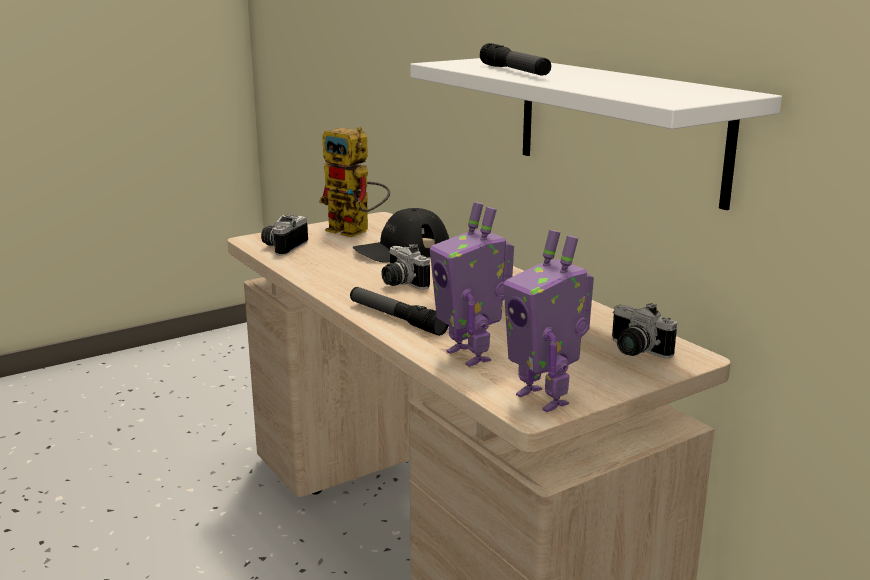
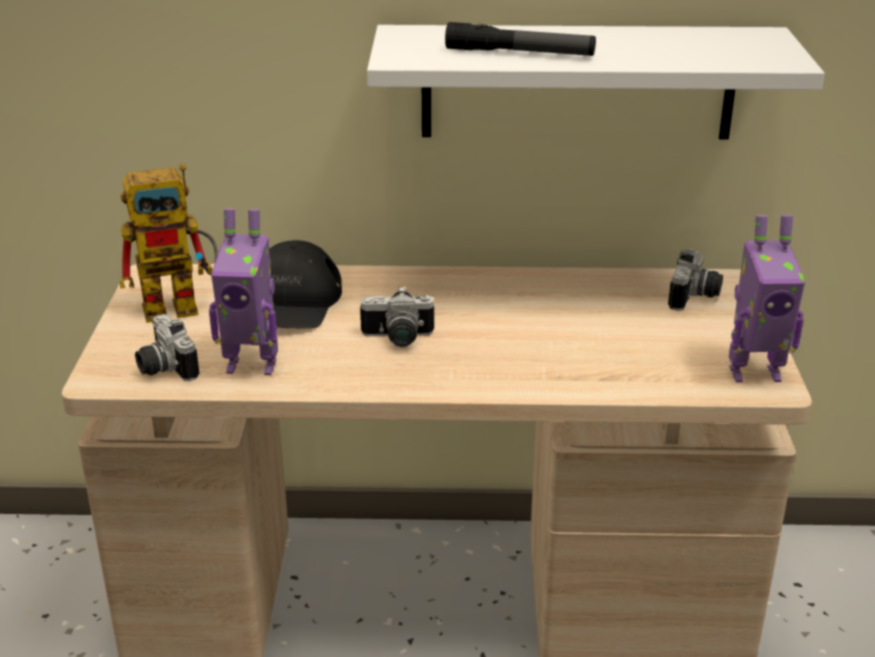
camera: 55 degrees left, 10 degrees up
(396, 318) = (497, 375): flashlight -> none
(471, 355) = (631, 371): toy robot -> toy robot (252, 364)
(634, 351) = (695, 297): camera -> camera turned 60 degrees counterclockwise

